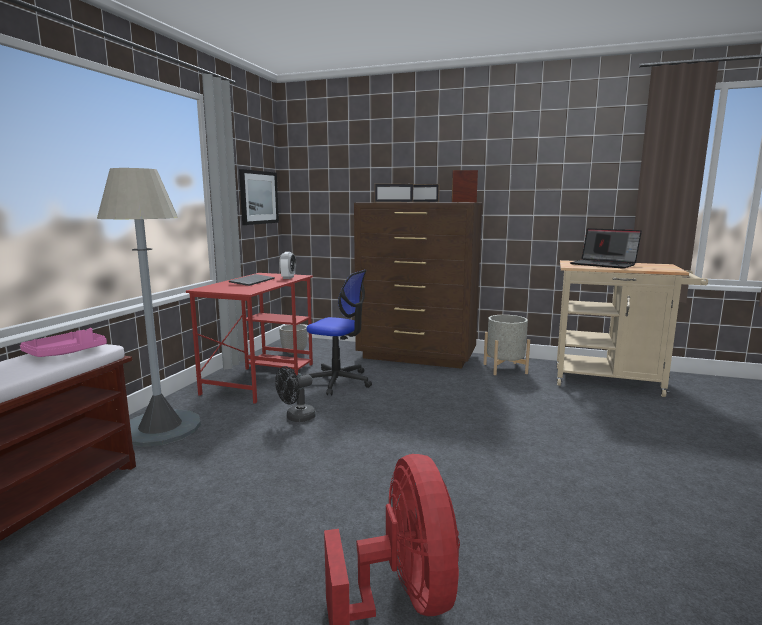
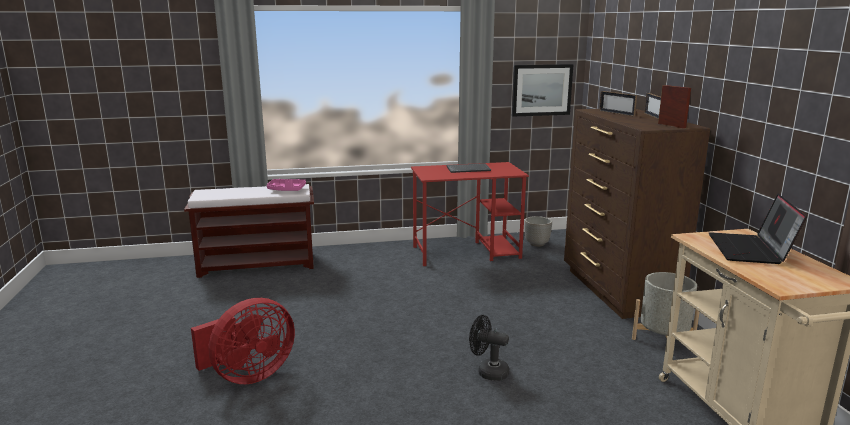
camera: 60 degrees right, 5 degrees up
(160, 428) = (358, 256): grey floor lamp -> none
(288, 278) = (501, 172): alarm clock -> none
(296, 418) = (417, 285): black fan -> black fan (488, 372)
(338, 382) = (500, 278): office chair -> none

